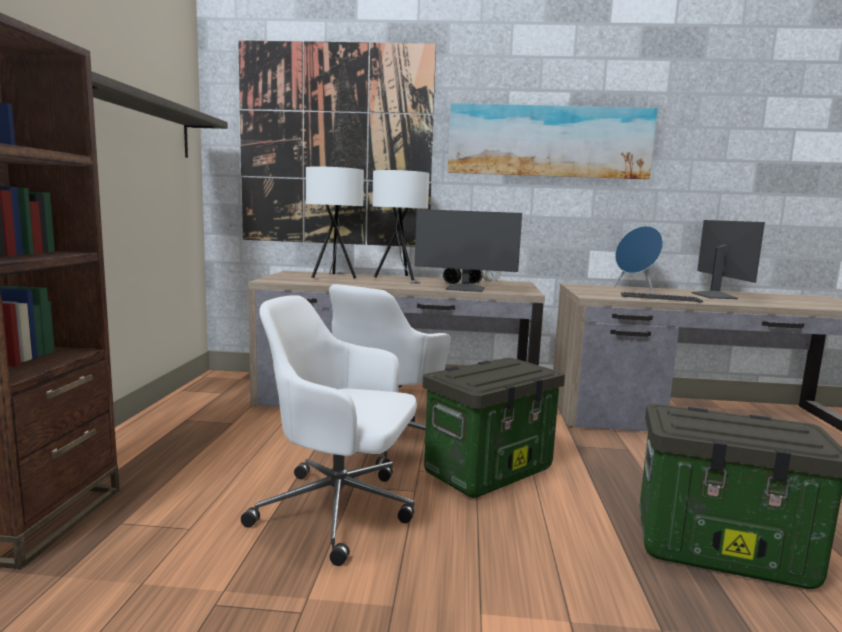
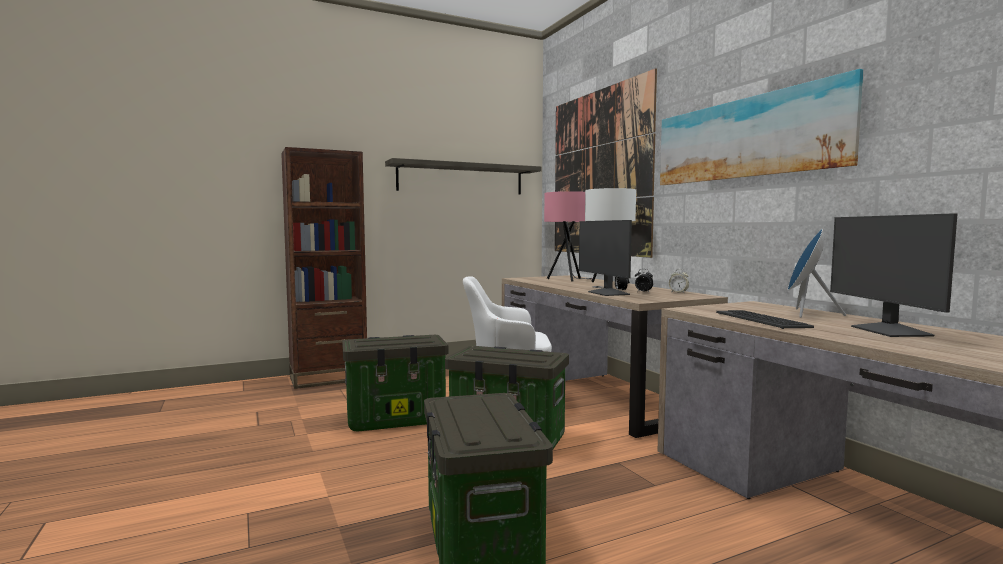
camera: 60 degrees right, 5 degrees down
(334, 277) = (568, 280): white table lamp -> pink table lamp
(339, 510) = (397, 418): white office chair -> storage box
(715, 296) = (889, 331): monitor -> monitor turned 120 degrees clockwise

